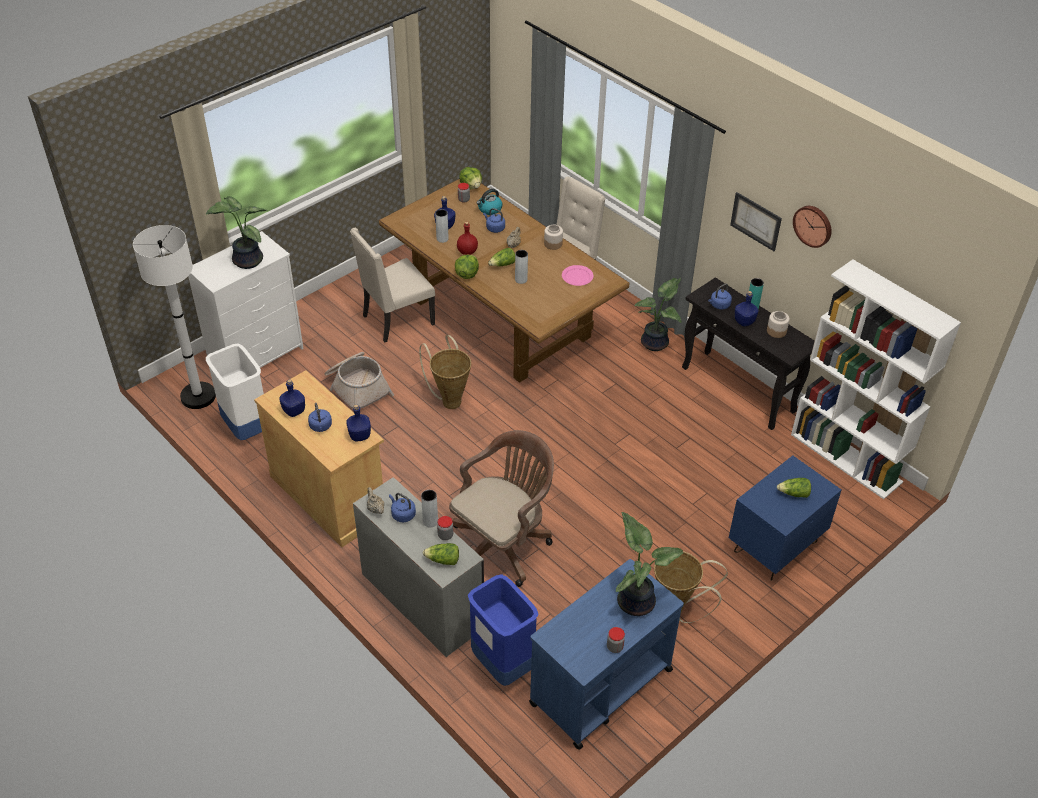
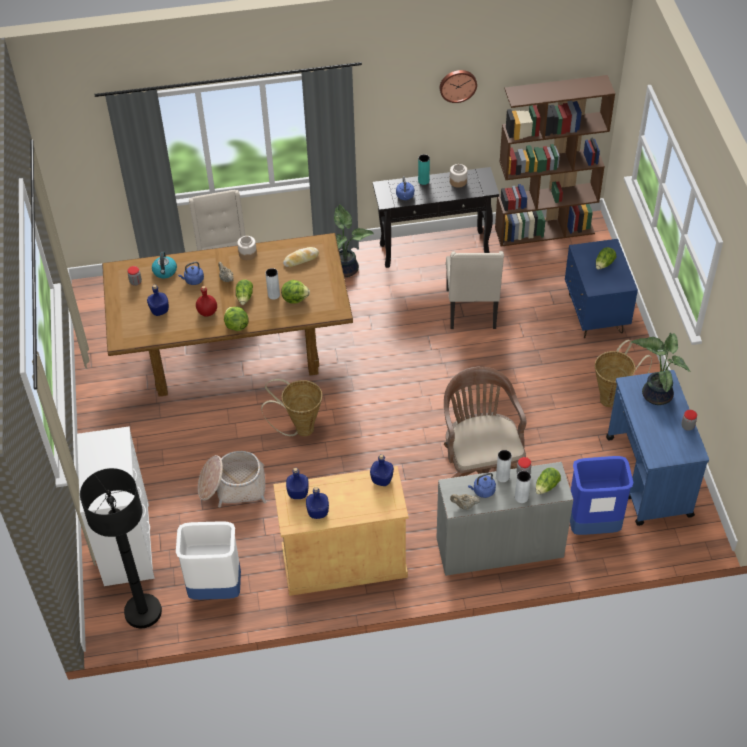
camera: 55 degrees left, 5 degrees up
(198, 396) = (143, 612): white floor lamp -> black floor lamp
(246, 260) = (110, 462): potted plant -> none
(321, 427) = (351, 501): blue kettle -> none
(396, 320) = (172, 420): beige chair -> beige chair (472, 310)
(442, 239) = (175, 320): grey vase -> grey vase (521, 497)
(471, 186) = (122, 269): lettuce -> lettuce (295, 298)
(577, 277) = (301, 259): pink plate -> bread
(744, 321) = (433, 192): blue bottle -> blue bottle (298, 492)
(756, 221) = (400, 114): picture -> none
(846, 458) = (545, 230): white bookcase -> brown bookcase

